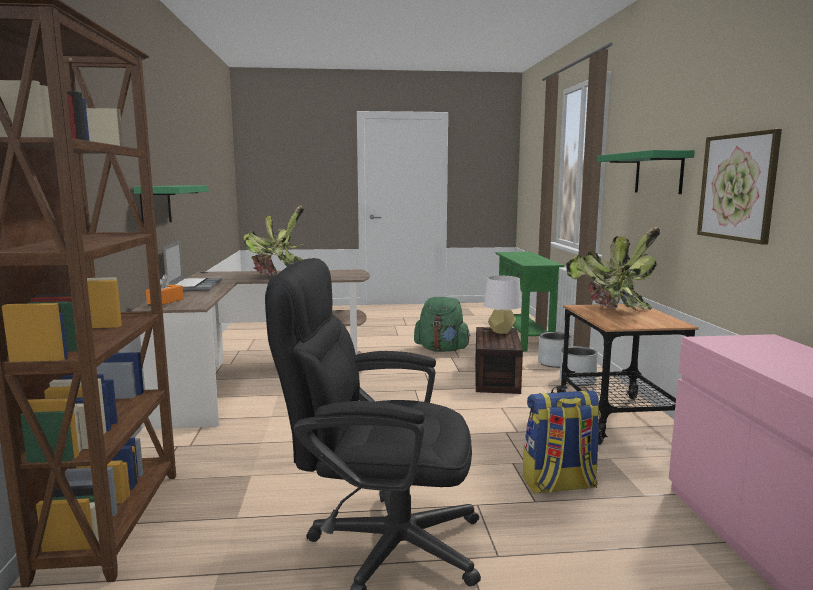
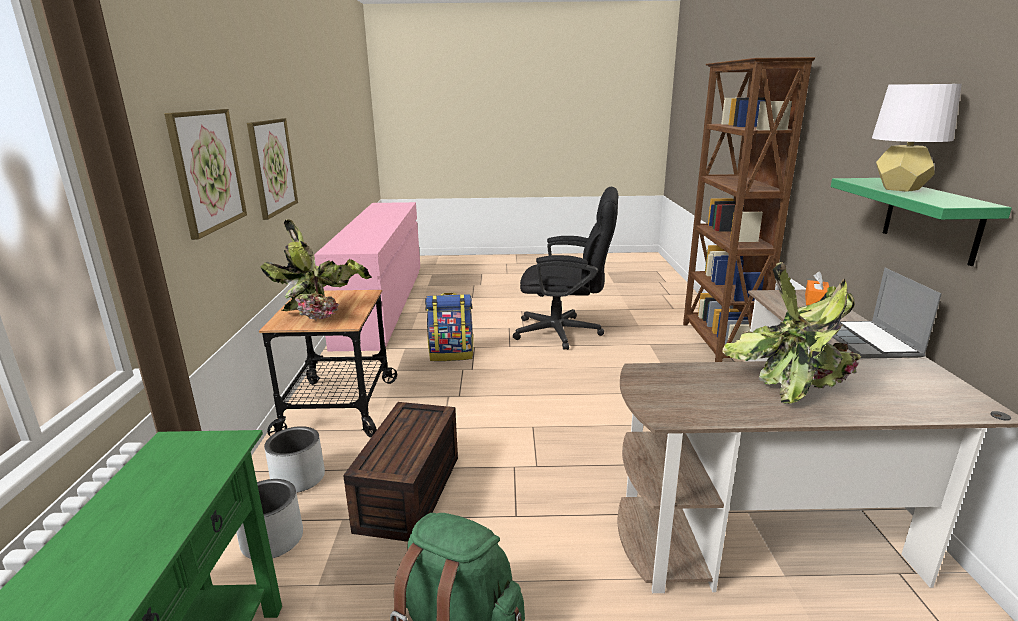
camera: 175 degrees left, 10 degrees up
(501, 331) = (382, 458): white table lamp -> white table lamp (899, 189)
(658, 173) = (207, 170): green shelf -> picture

